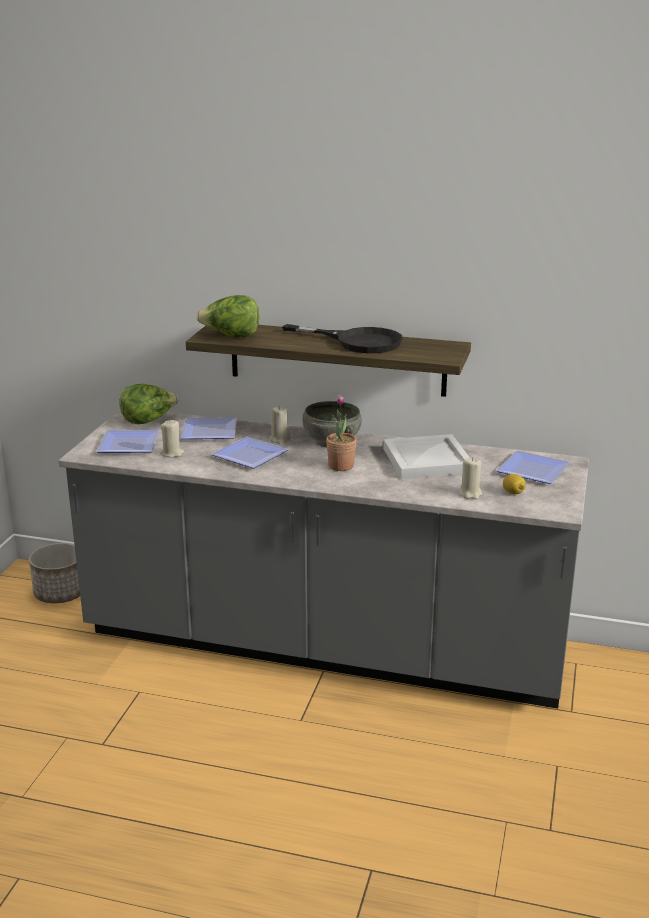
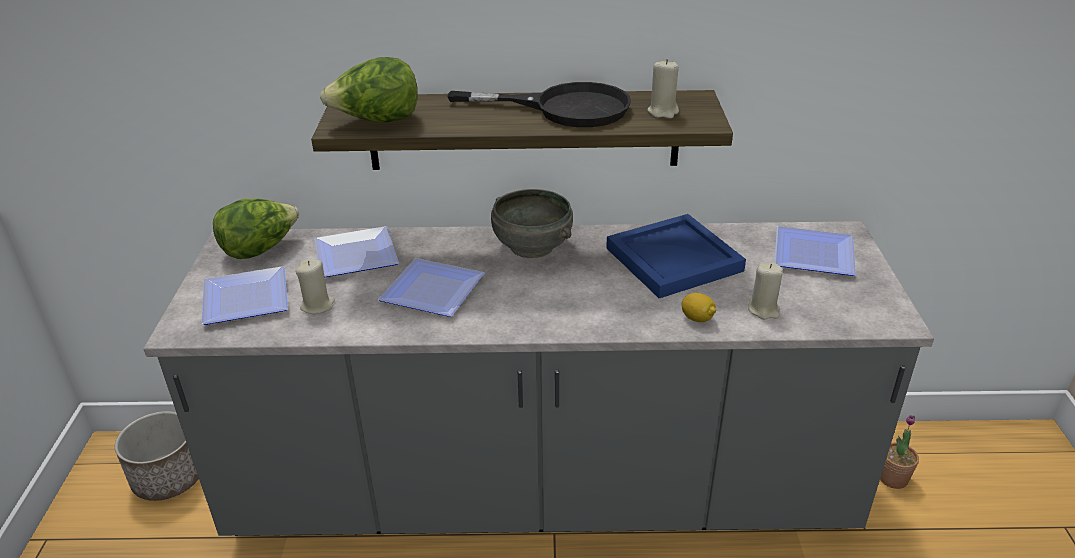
camera: 15 degrees left, 10 degrees up
(279, 439) = (461, 254): beige candle -> beige candle (663, 112)
(341, 466) = (567, 289): potted plant -> potted plant (893, 478)
(426, 461) = (673, 260): white tray -> blue tray
(513, 493) = (815, 298): lemon -> lemon (697, 318)

